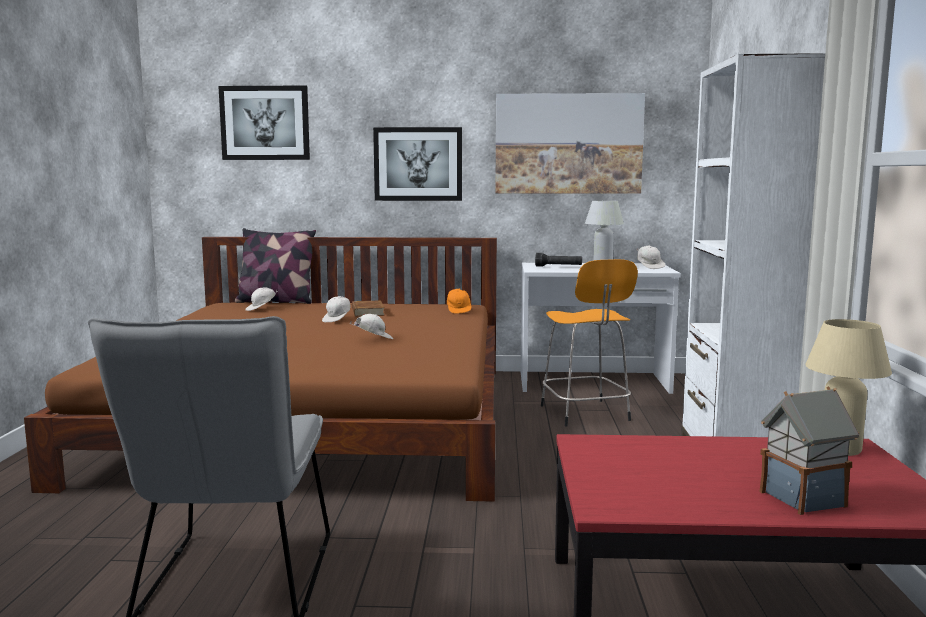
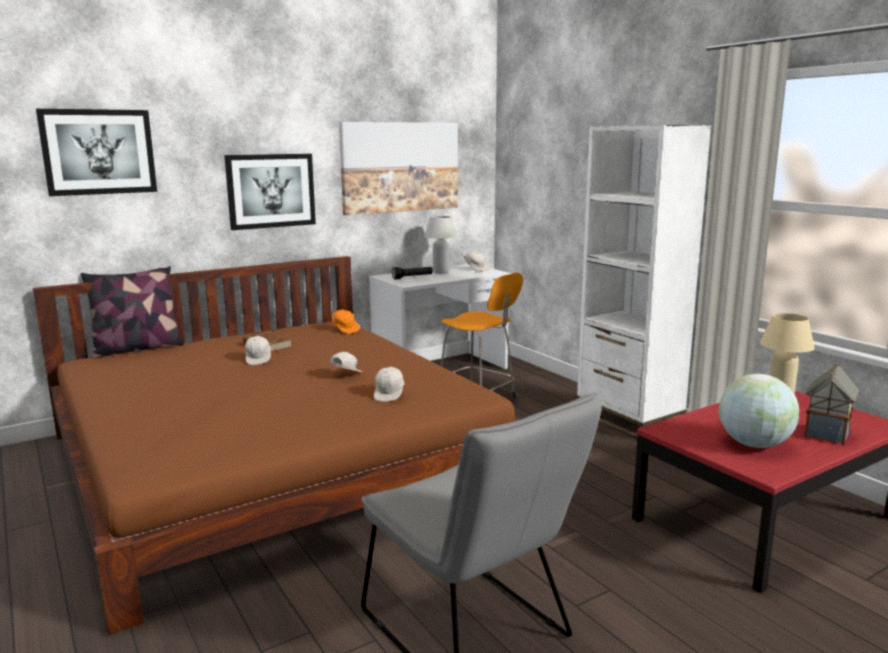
camera: 35 degrees left, 5 degrees up
(262, 309) = (146, 361): white cap -> white cap (389, 394)
(663, 480) = (754, 444): none -> globe

